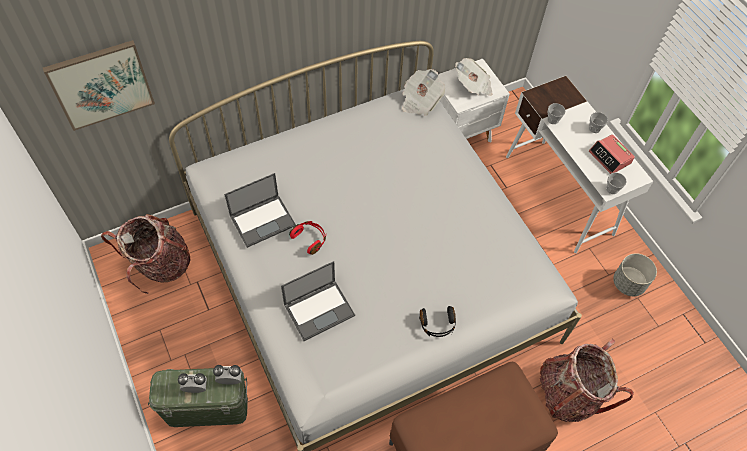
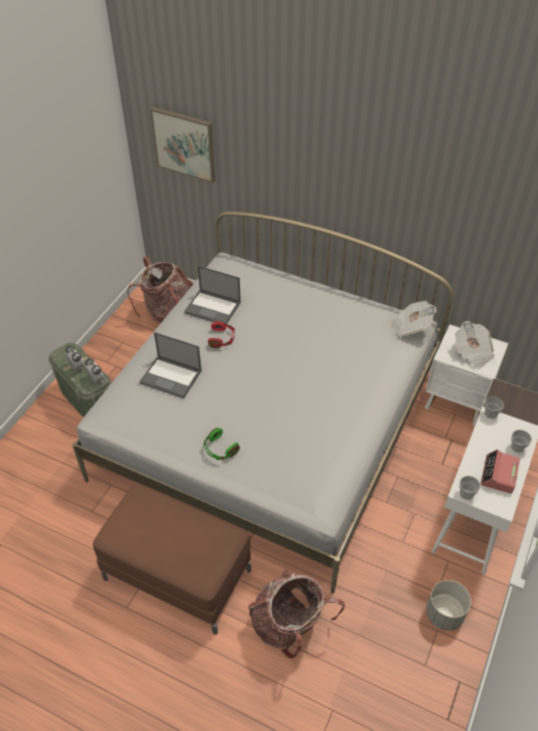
camera: 55 degrees right, 10 degrees down
(437, 325) = (219, 449): black headphones -> green headphones

